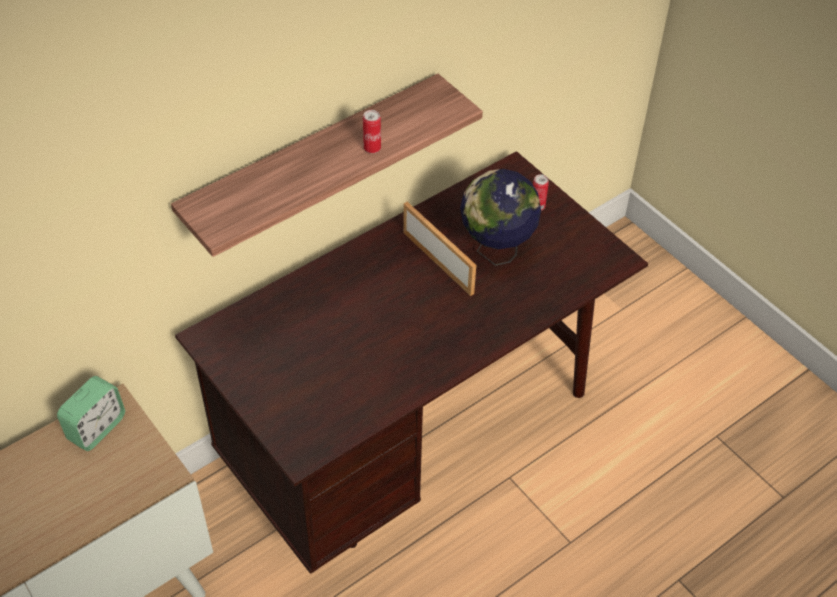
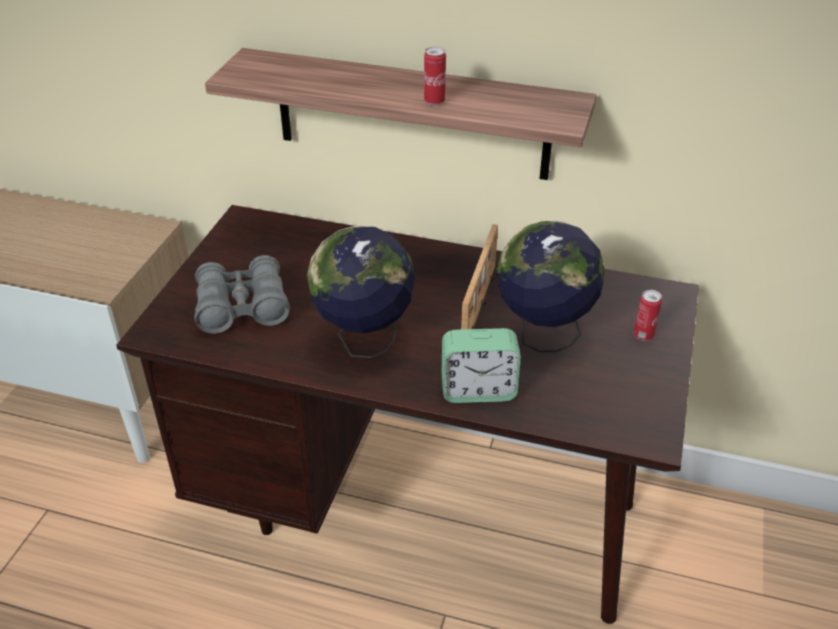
camera: 55 degrees right, 10 degrees down
(96, 428) = (124, 231): alarm clock -> alarm clock (478, 390)
(321, 389) = (242, 307): none -> grey binoculars
(421, 341) = (364, 342): none -> globe

